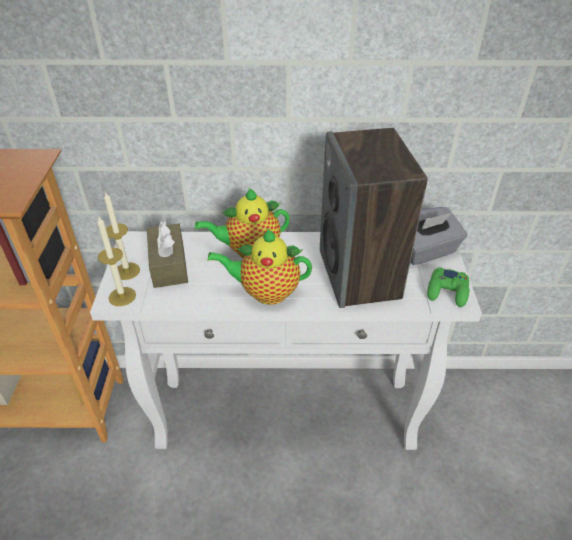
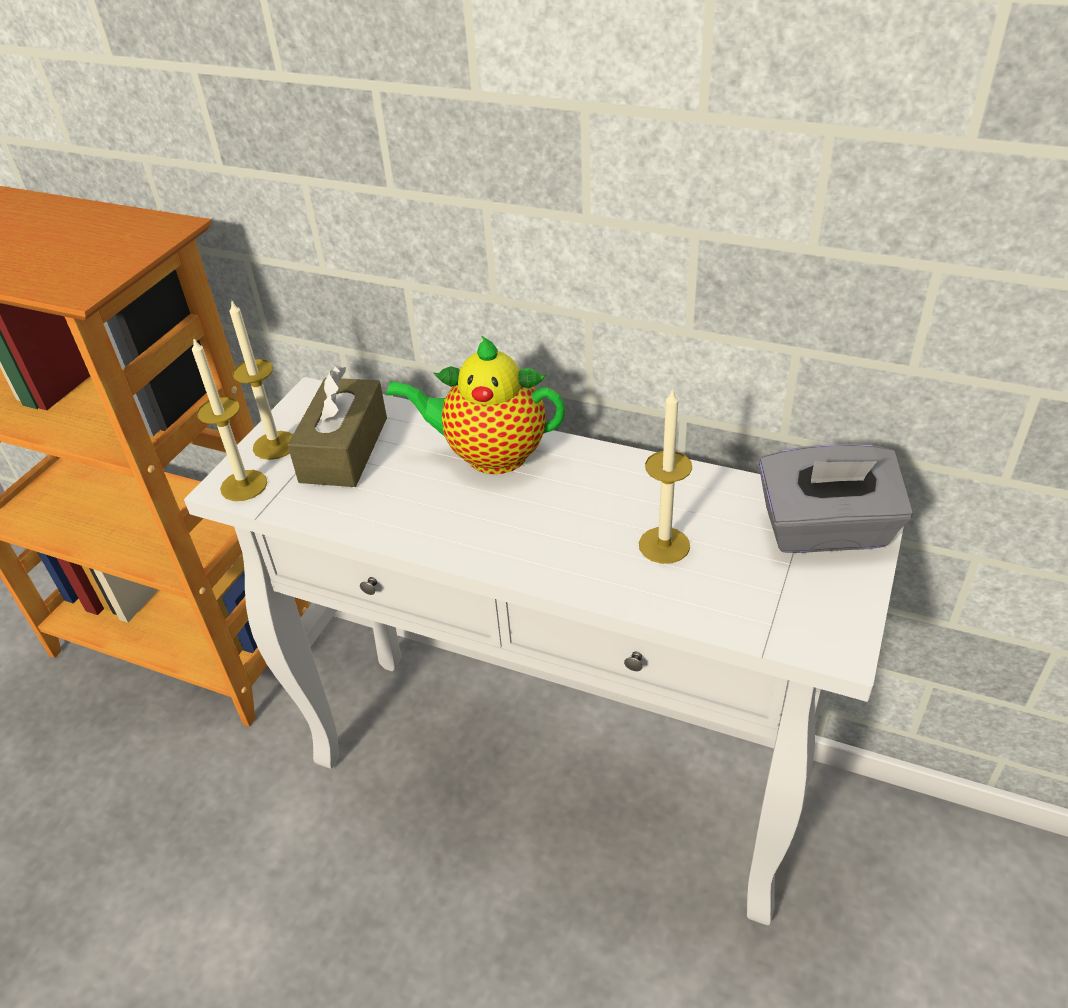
camera: 25 degrees right, 0 degrees up
(265, 292) = (473, 536): teapot -> none
(359, 274) = (664, 545): speaker -> candle
(447, 291) = (824, 622): green game controller -> none

